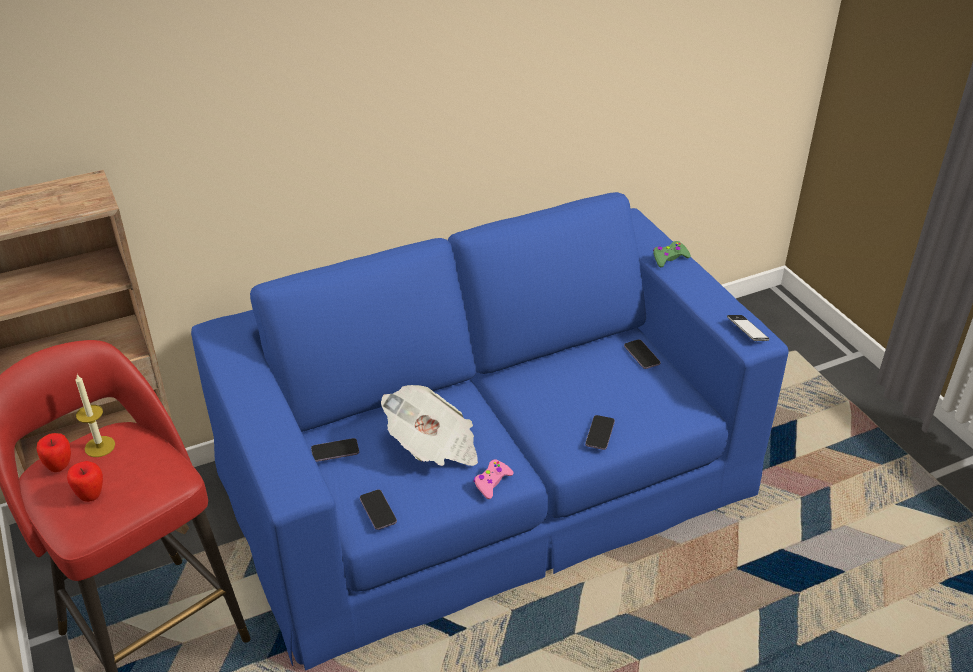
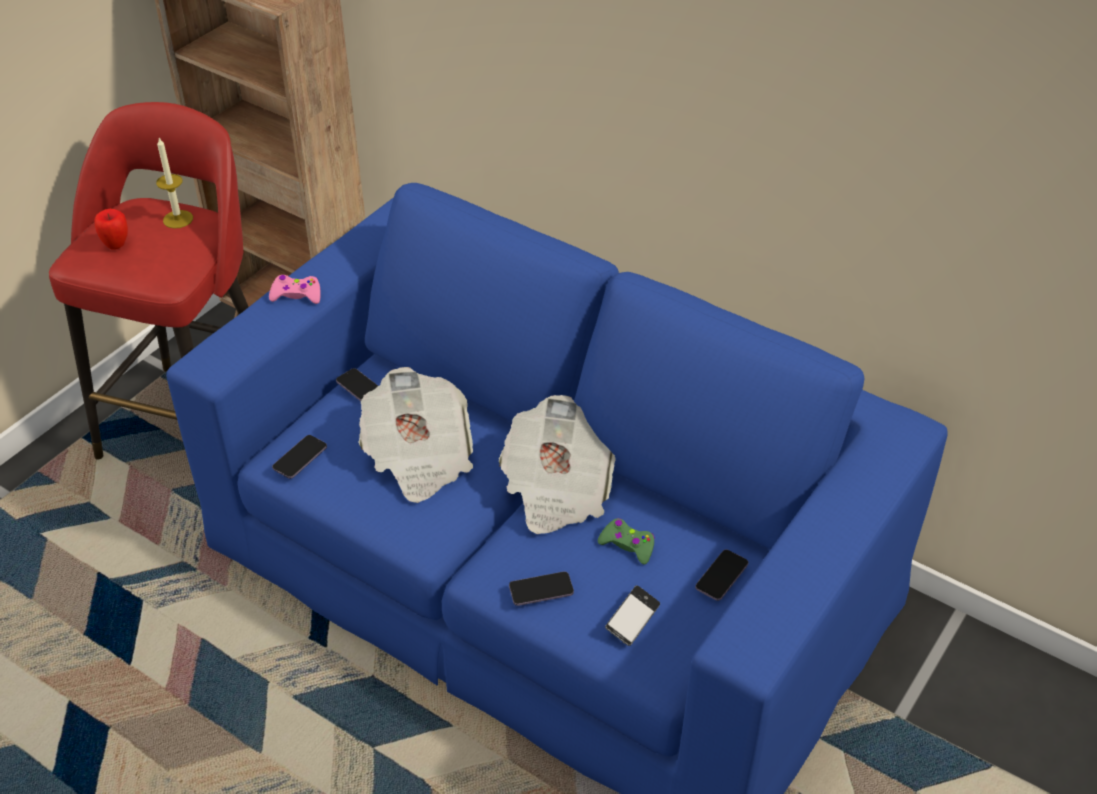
camera: 60 degrees right, 5 degrees up
(60, 467) = (140, 211): apple -> none
(492, 482) = (398, 528): pink game controller -> pink game controller (296, 295)
(519, 392) = (557, 489): none -> newspaper
(669, 258) = (852, 499): green game controller -> green game controller (627, 545)
(747, 331) = (756, 635): phone -> phone (632, 619)

